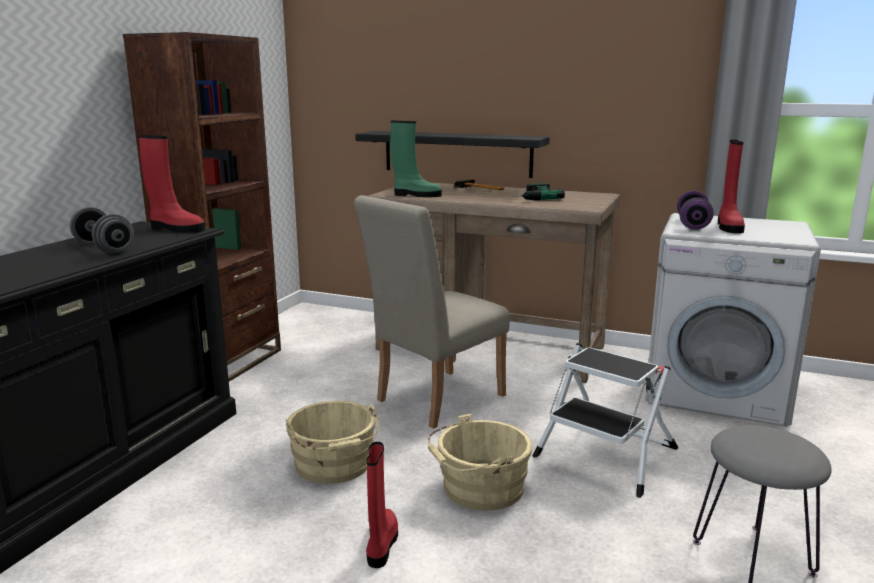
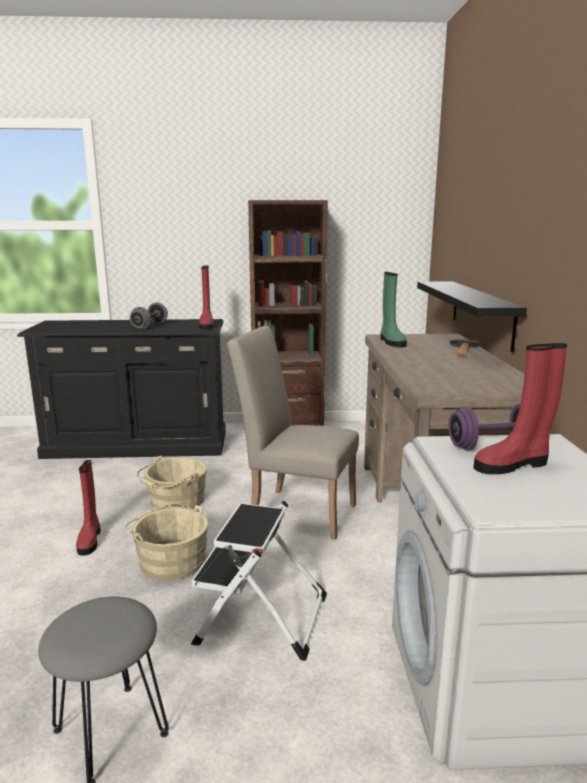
camera: 65 degrees right, 0 degrees up
(381, 544) = (90, 540): red boot -> red boot turned 105 degrees clockwise
(532, 197) = (451, 368): power drill -> none

